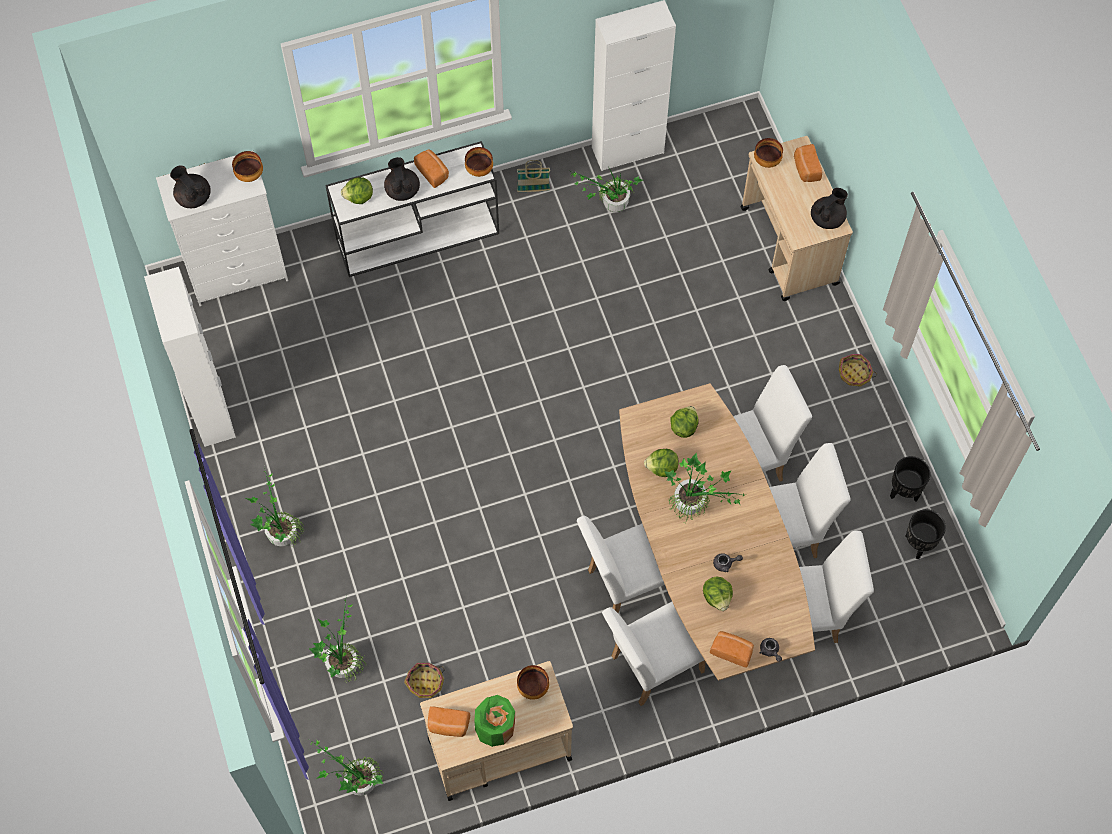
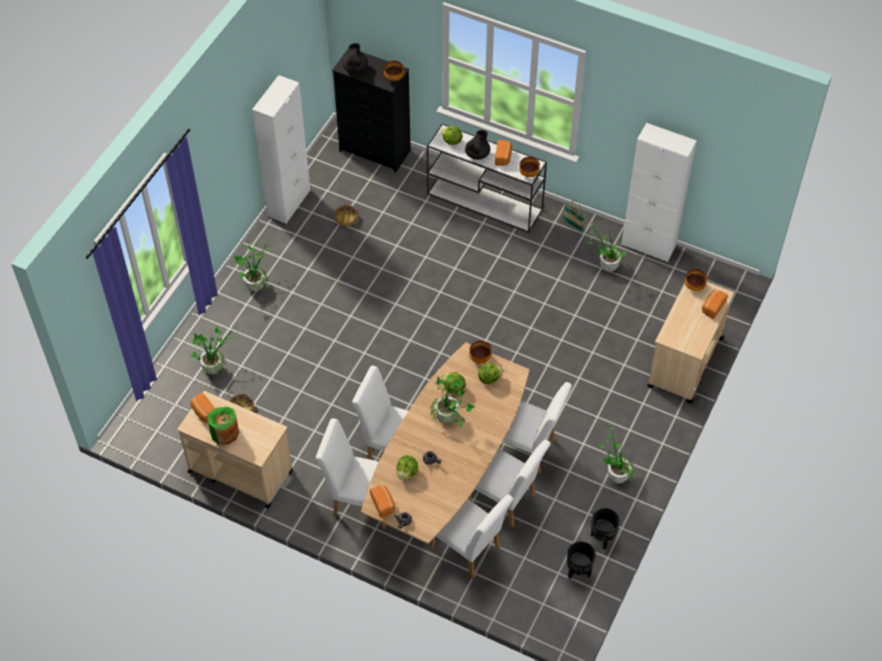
camera: 45 degrees right, 10 degrees down
(239, 274) = (375, 152): white dresser -> black dresser
(356, 781) = (157, 425): potted plant -> potted plant (615, 473)
(532, 687) = (264, 431): bowl -> bowl (479, 358)
(827, 218) = (695, 341): black teapot -> none
(854, 374) = (645, 456): basket -> basket (346, 220)

